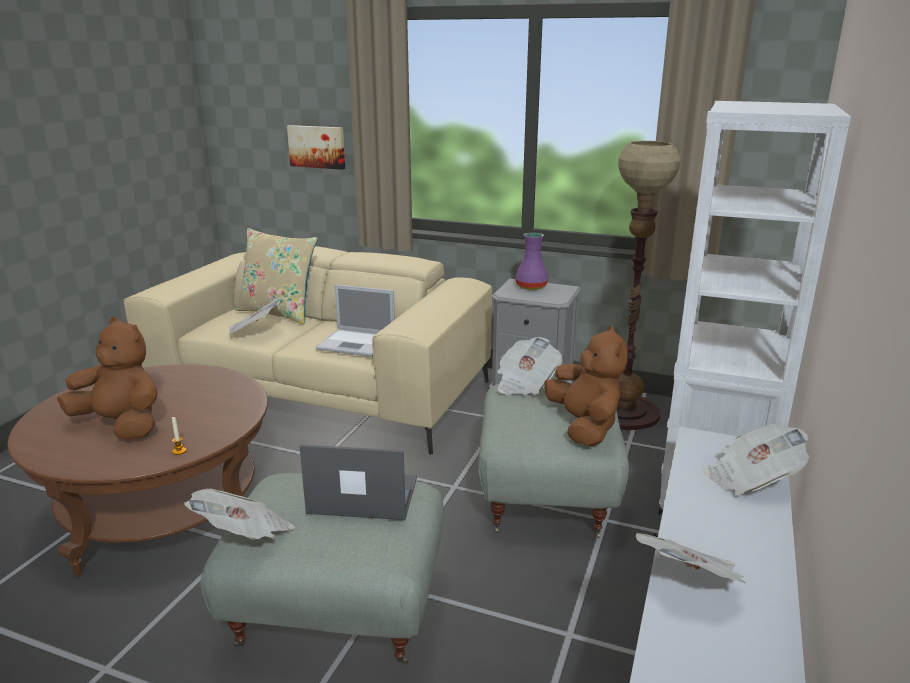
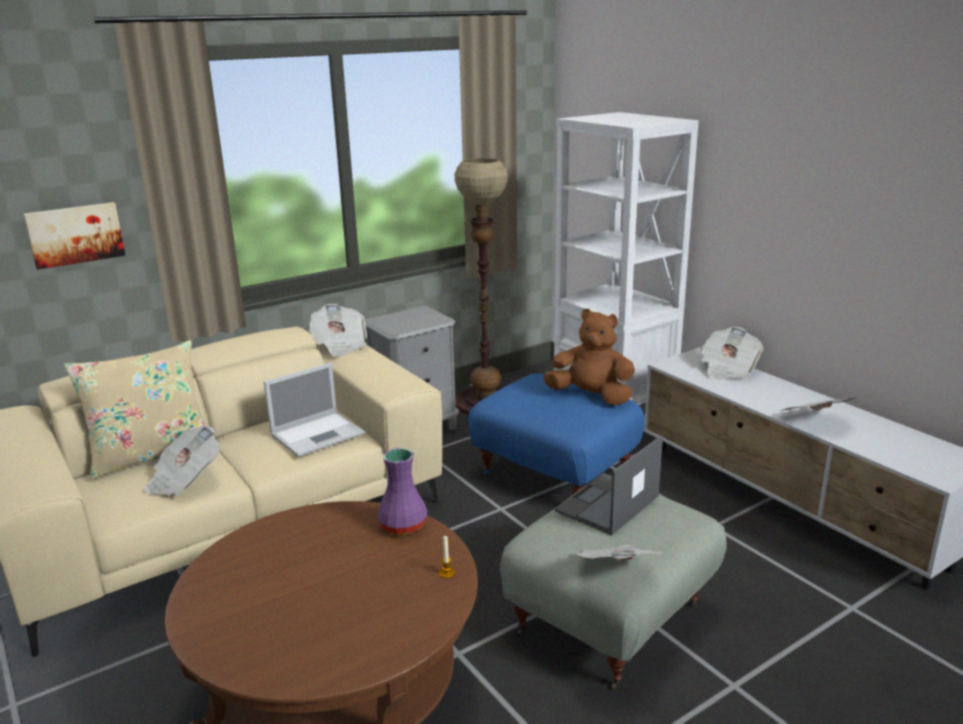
camera: 55 degrees left, 0 degrees up
(122, 425) = (339, 602): brown plush toy -> none
(525, 383) = (504, 392): newspaper -> newspaper (339, 345)
(532, 287) = (398, 318): purple vase -> purple vase (404, 525)
(548, 494) = (556, 473): grey ottoman -> blue ottoman

